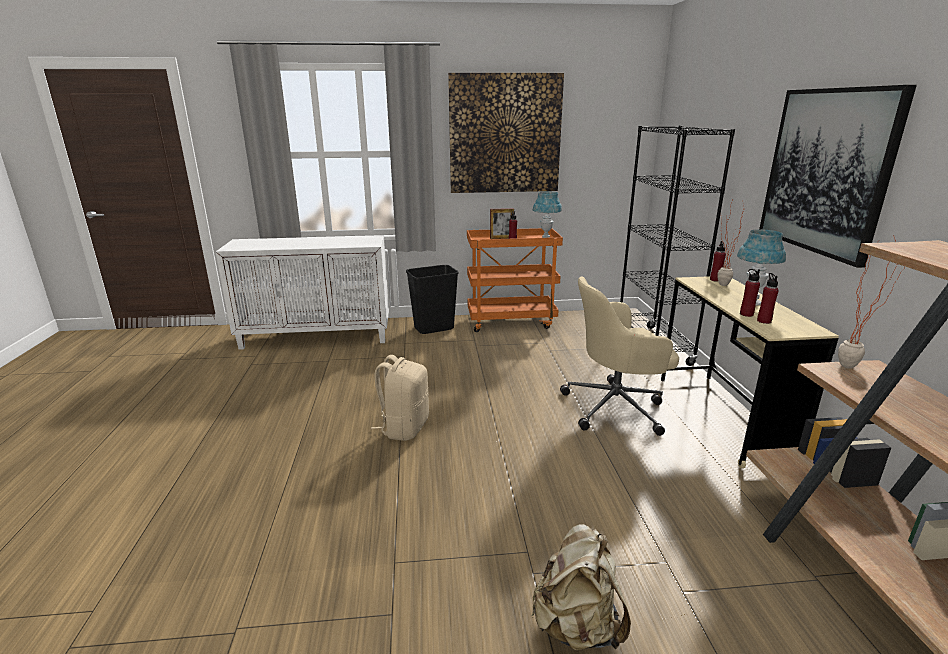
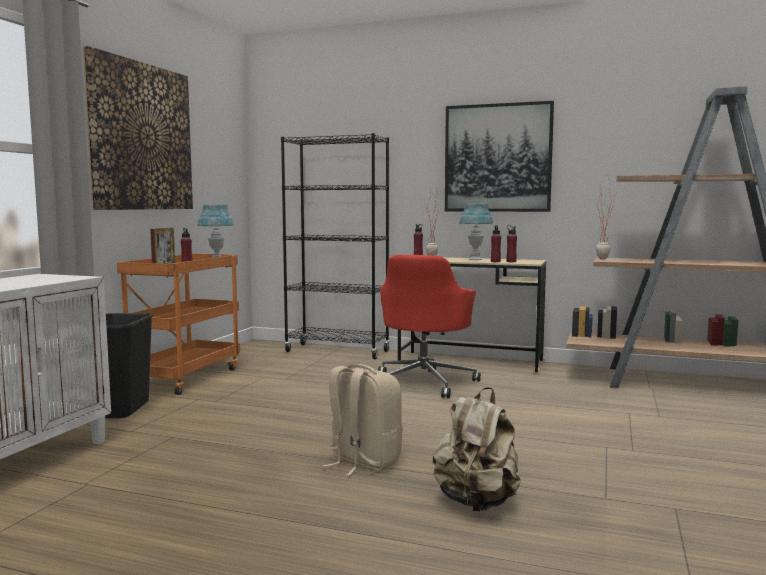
camera: 65 degrees left, 15 degrees down
(577, 626) = (689, 448): beige backpack -> beige backpack (477, 502)
(616, 407) = (424, 382): beige office chair -> red office chair

